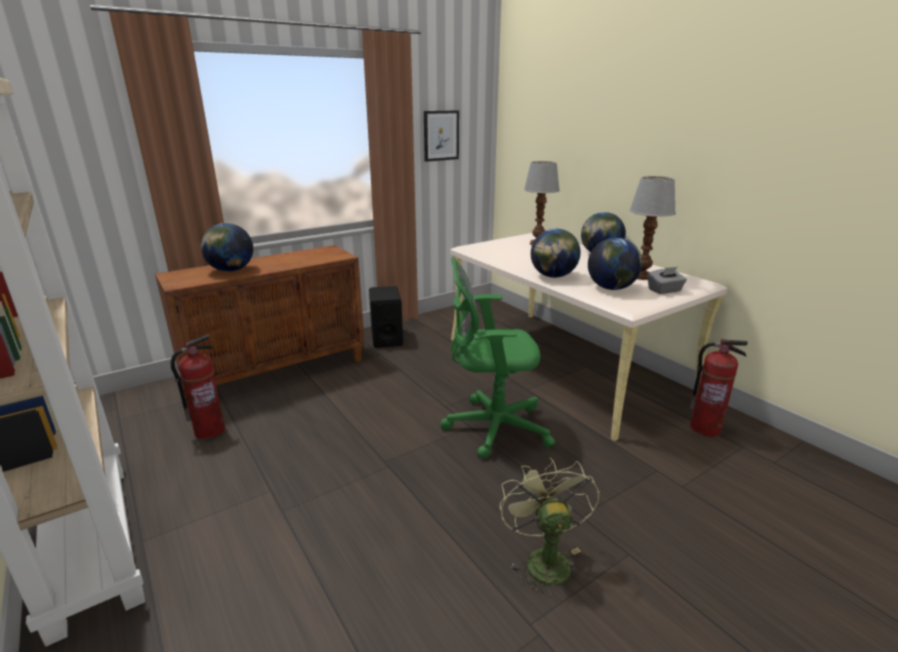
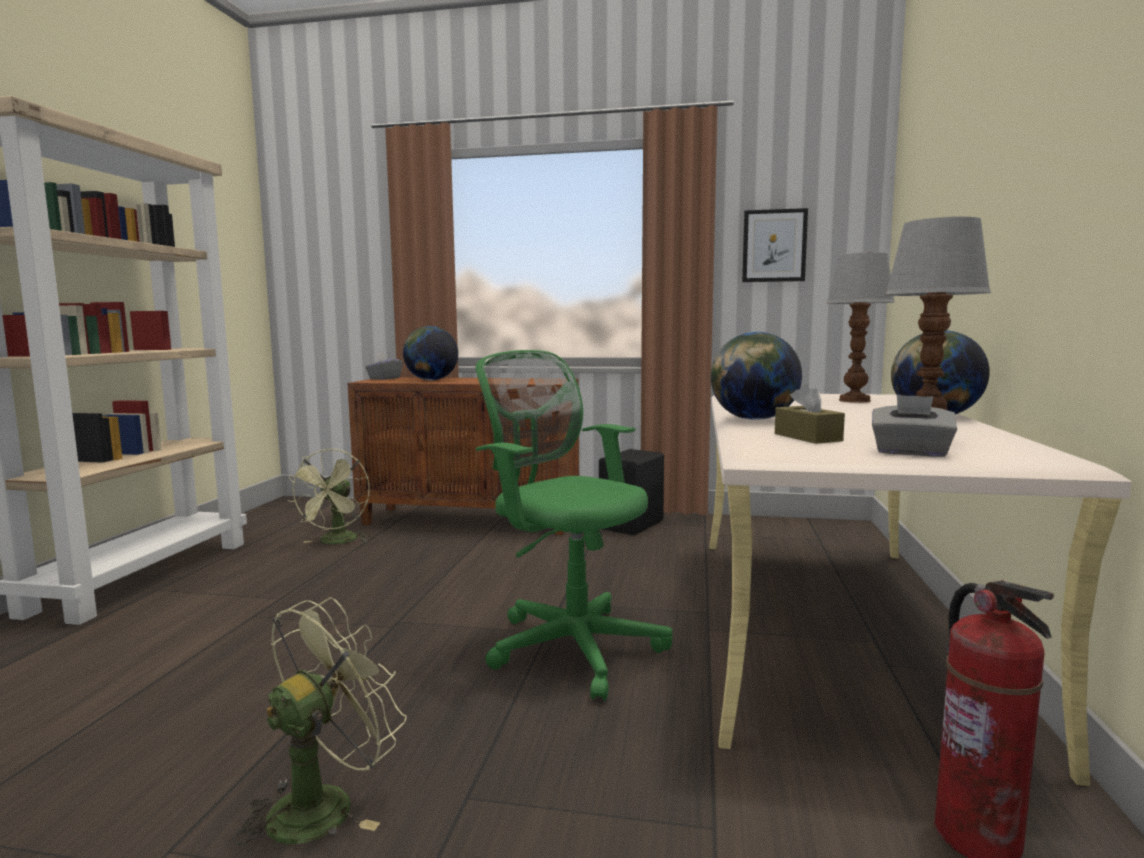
camera: 45 degrees right, 15 degrees down
(174, 276) = (384, 378): none -> grey tissue box
(210, 431) = (336, 542): fire extinguisher -> green fan
(611, 288) = (807, 437): globe -> brown tissue box

